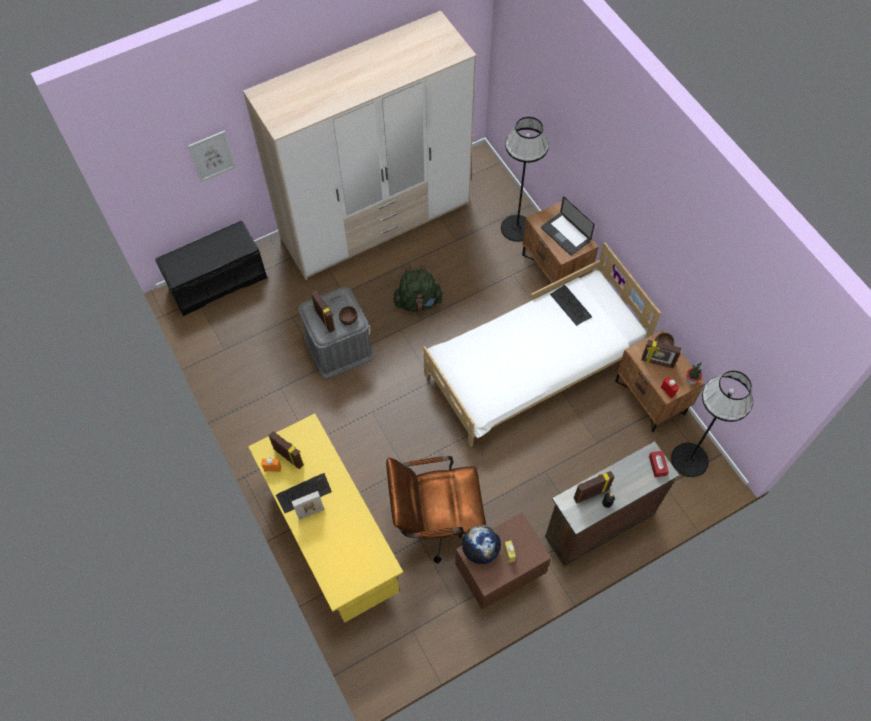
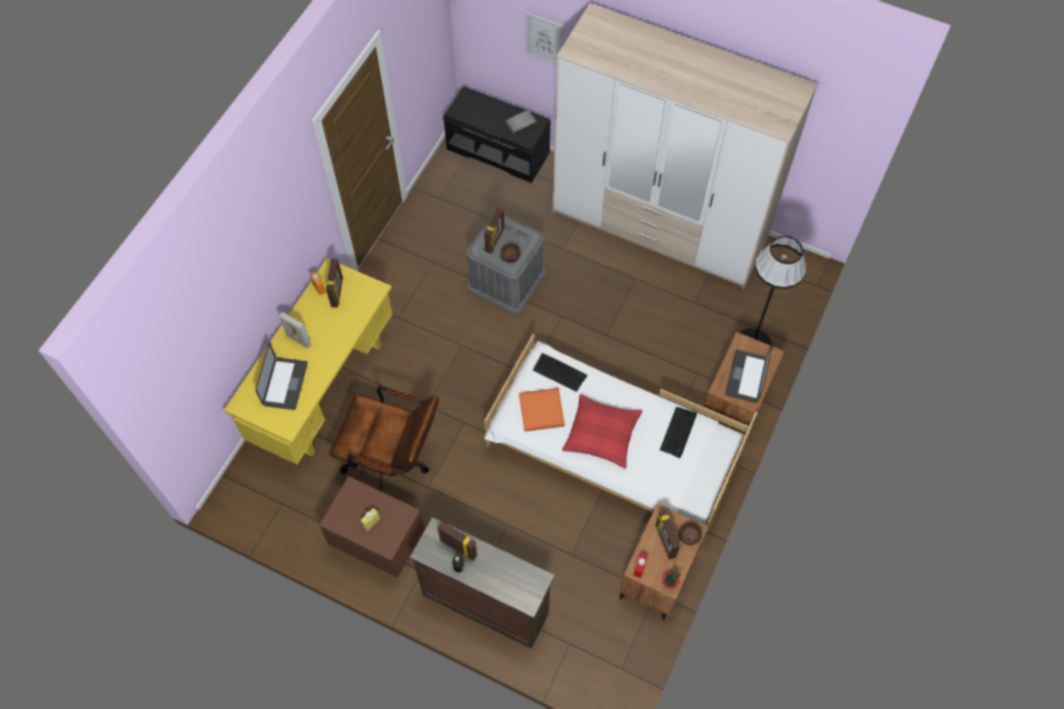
camera: 55 degrees right, 0 degrees up
(227, 240) = (520, 122): none -> grey book
(304, 493) = (312, 324): keyboard -> keyboard (559, 372)
(345, 546) = (285, 384): none -> laptop
(418, 302) = (601, 312): green backpack -> none
(436, 522) = (393, 462): brown office chair -> brown office chair turned 150 degrees clockwise
(480, 550) = (360, 496): globe -> none
(490, 381) = (541, 411): none -> orange tray
(538, 354) = (602, 435): none -> red pillow
(657, 465) = (529, 591): red tissue box -> none
(689, 459) = (615, 650): black floor lamp -> none

